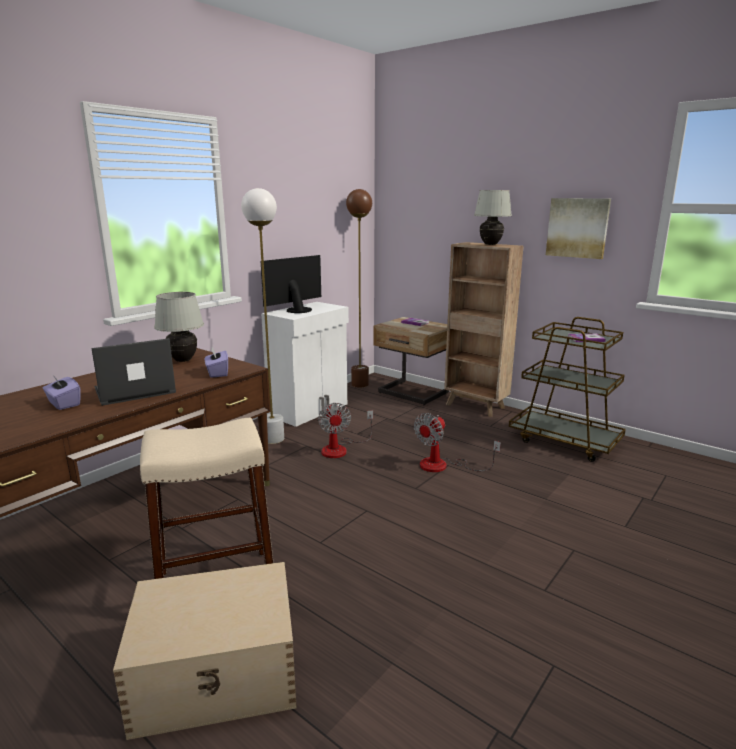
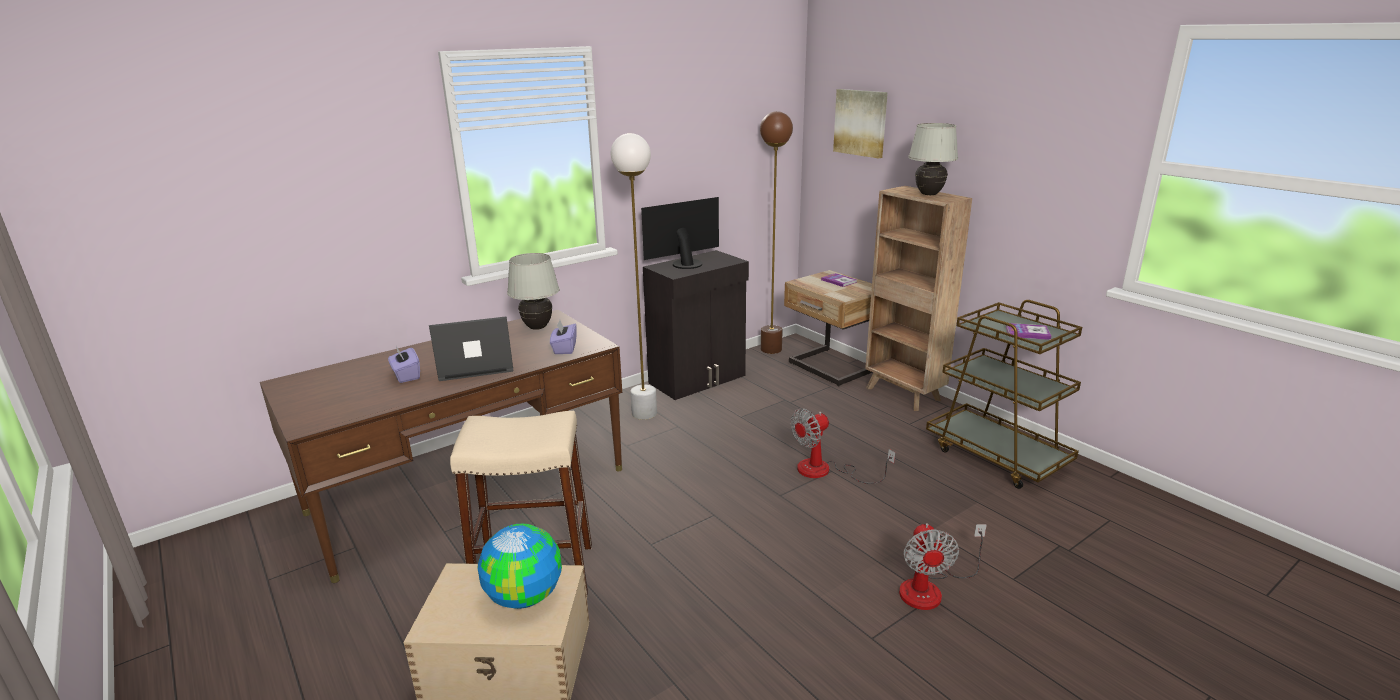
camera: 15 degrees right, 5 degrees up
(235, 600) = (524, 596): none -> globe
(310, 410) = (698, 379): white cabinet -> black cabinet
(340, 449) = (715, 434): fan -> fan (930, 588)
(577, 228) = (1041, 181): picture -> picture (861, 122)

